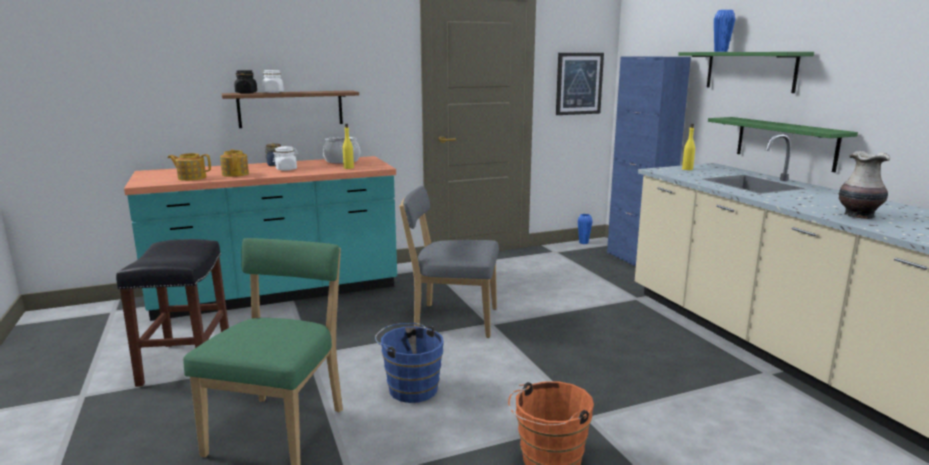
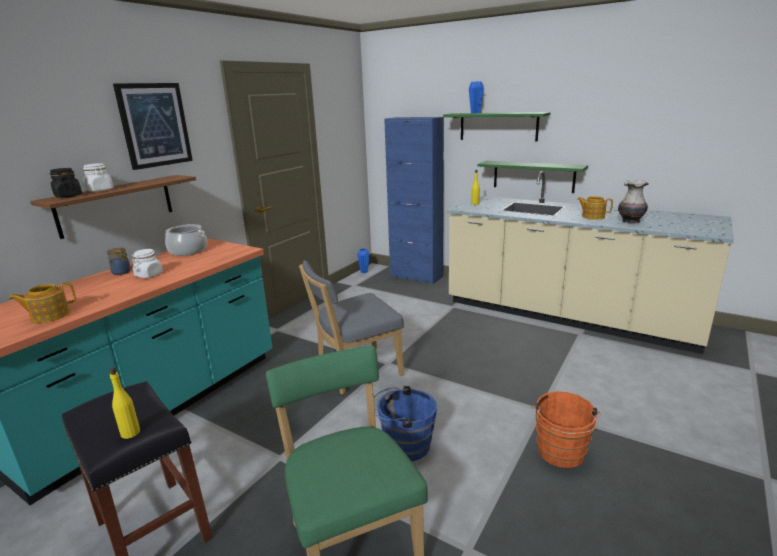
camera: 35 degrees left, 5 degrees up
(235, 174) = (99, 295): teapot -> teapot (592, 216)
(348, 168) = (215, 258): yellow bottle -> yellow bottle (130, 432)
(579, 83) = (345, 143): picture -> picture (154, 125)

